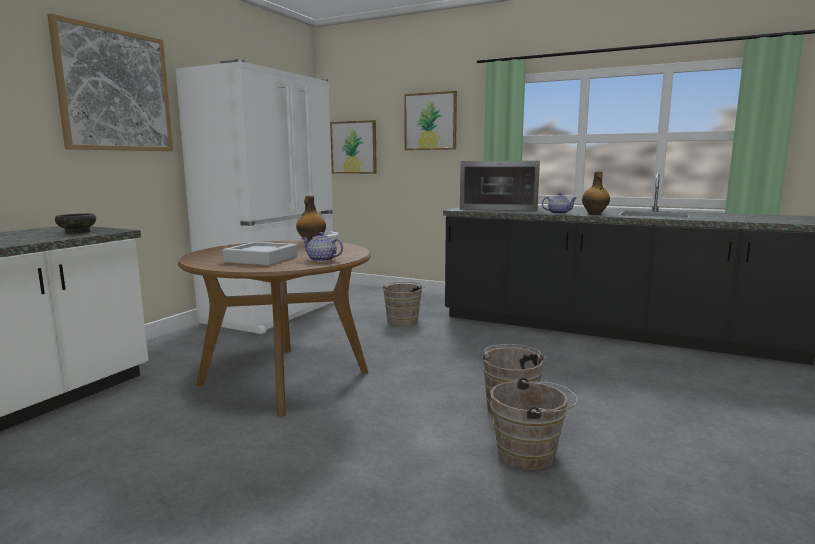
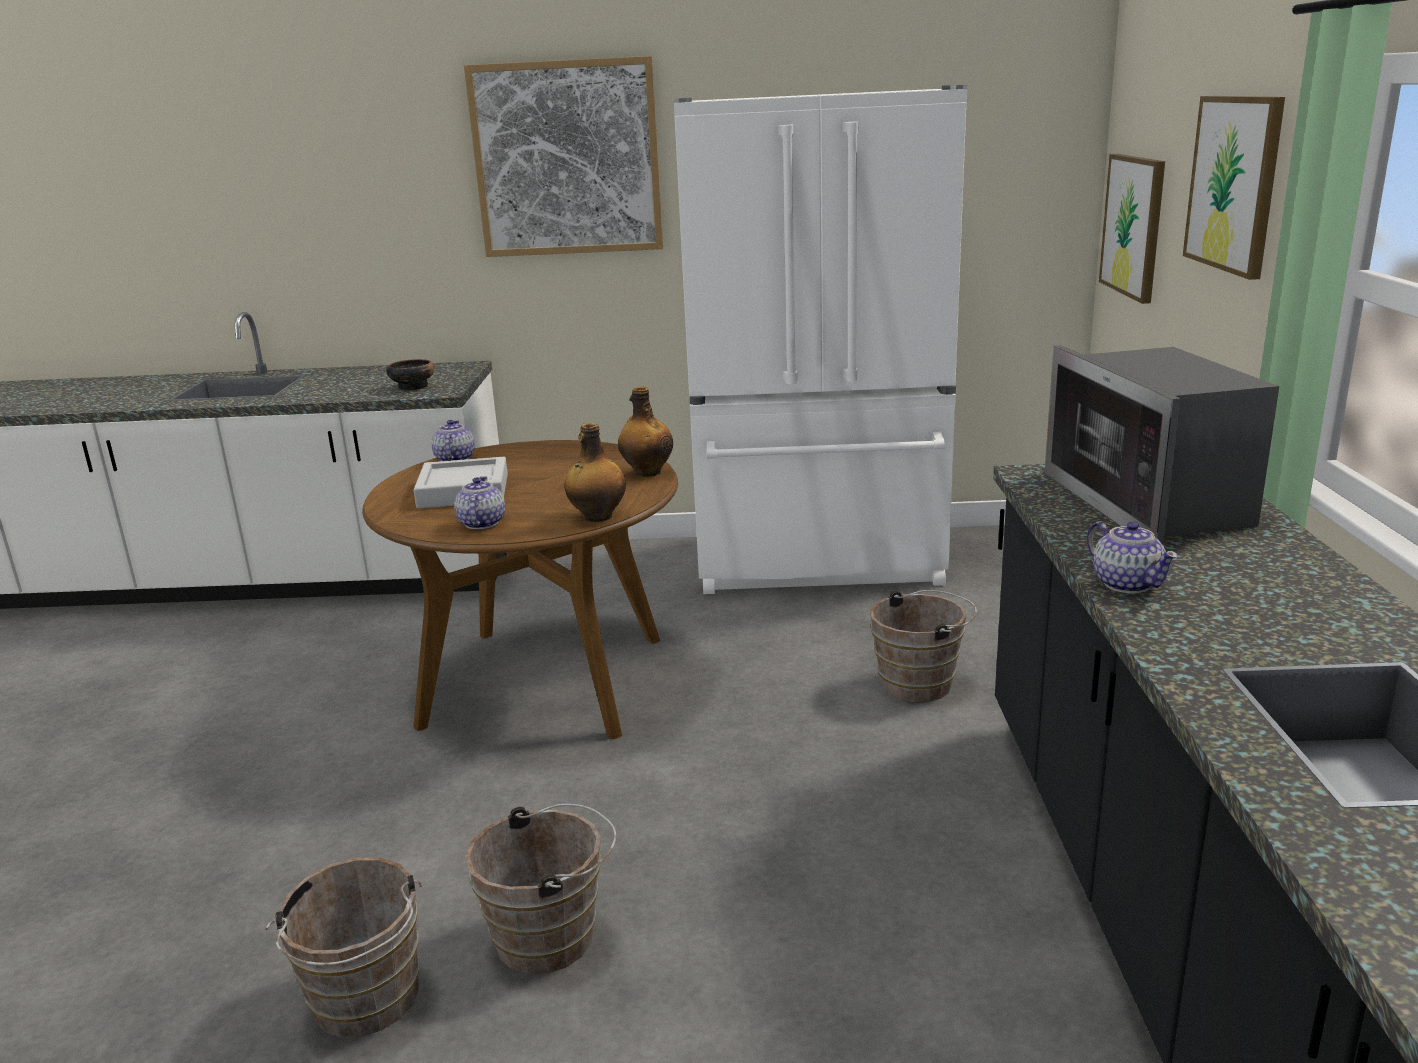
camera: 65 degrees right, 10 degrees up
(196, 257) = (454, 459): none -> teapot
(594, 214) = (1180, 632): bottle -> bottle (597, 517)

